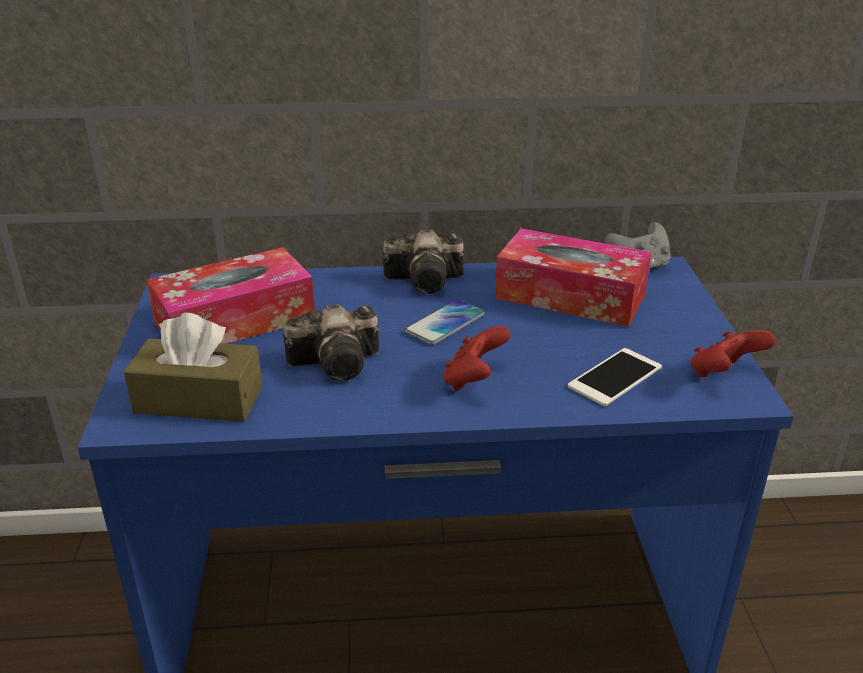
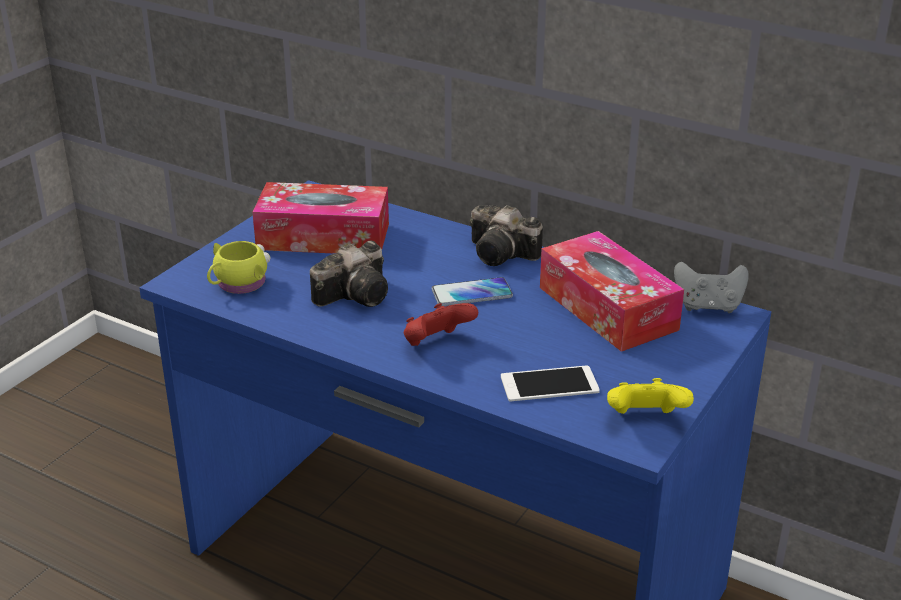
camera: 35 degrees right, 0 degrees up
(199, 400) = (238, 284): brown tissue box -> yellow mug
(340, 363) = (358, 294): camera -> camera turned 60 degrees counterclockwise
(723, 375) = (645, 419): red game controller -> yellow game controller

